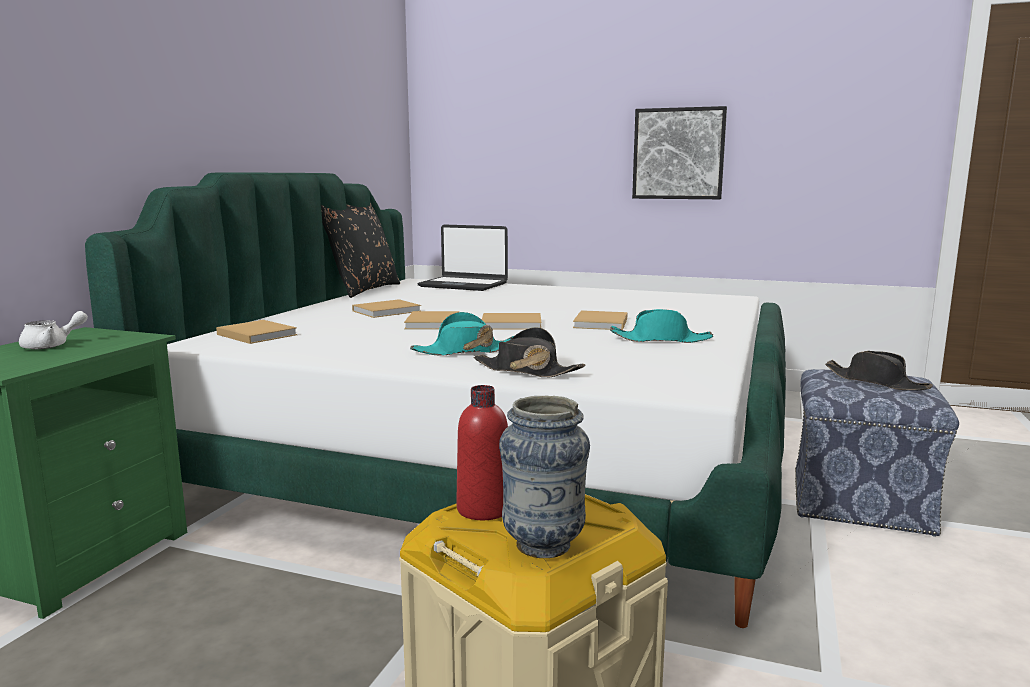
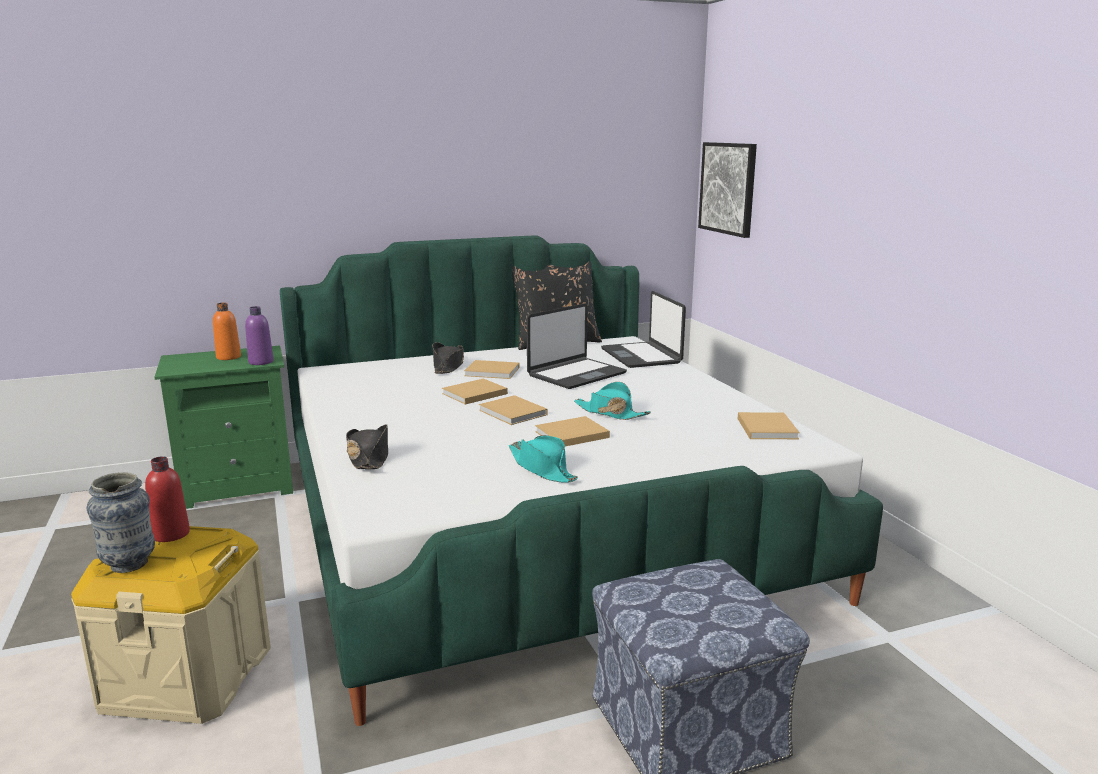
camera: 50 degrees right, 5 degrees up
(52, 345) = (228, 357): white teapot -> orange bottle
(130, 339) = (261, 362): none -> purple bottle
(255, 334) = (367, 371): beige book -> beige book (766, 428)
(461, 300) = (576, 374): none -> laptop
(464, 351) = (400, 427): turquoise hat -> turquoise hat (610, 413)
(678, 154) = (897, 244): picture -> picture (728, 188)
(876, 382) = (701, 600): black hat -> black hat (448, 366)

